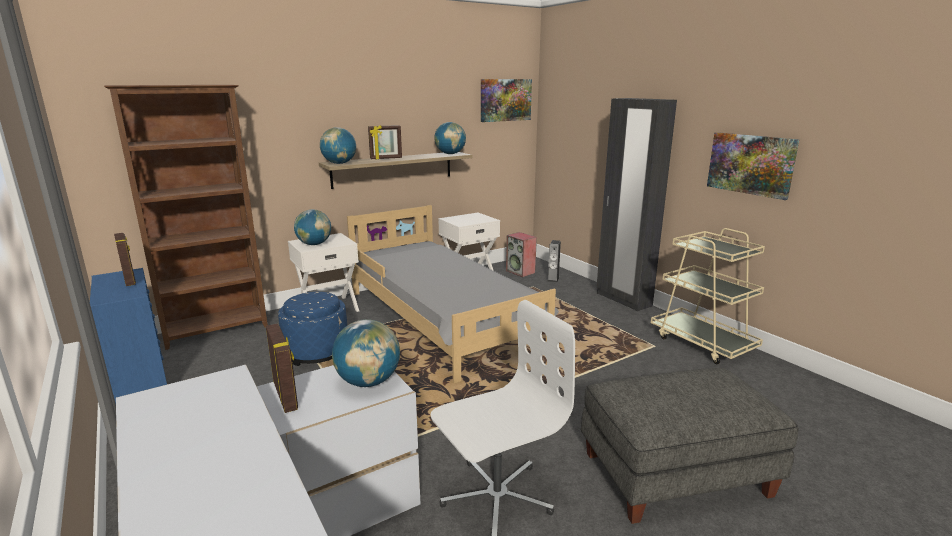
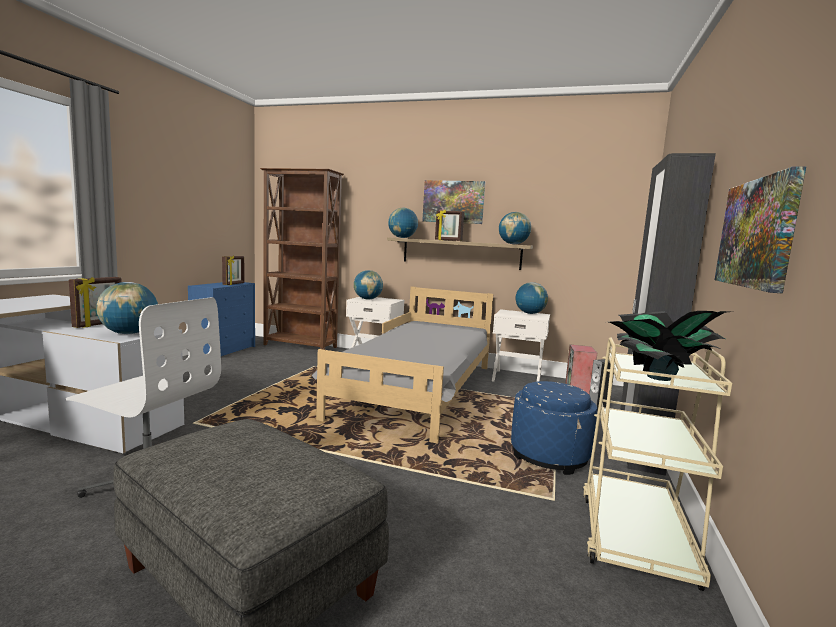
camera: 50 degrees right, 10 degrees down
(316, 352) = (307, 372): blue ottoman -> blue ottoman (549, 456)
(469, 216) = (530, 313): none -> globe
(505, 100) = (604, 196): picture -> picture (453, 202)
(732, 253) = (657, 377): none -> potted plant

